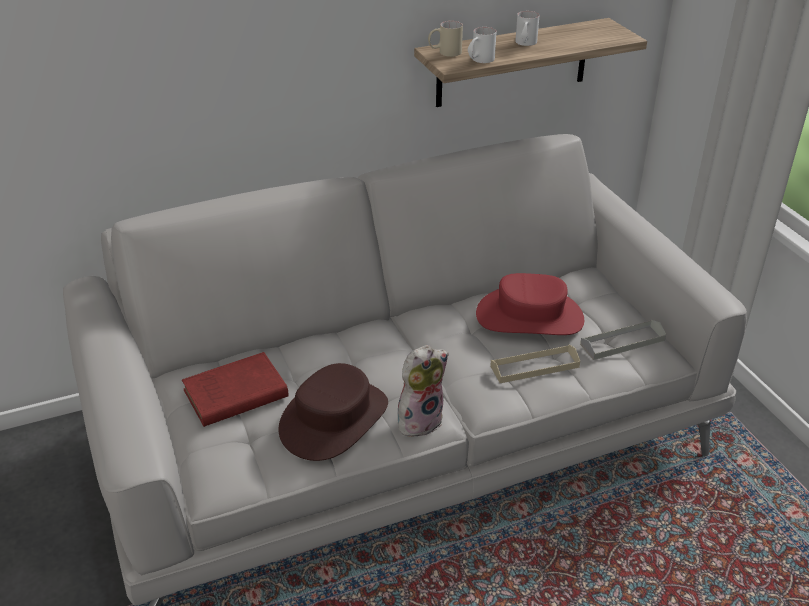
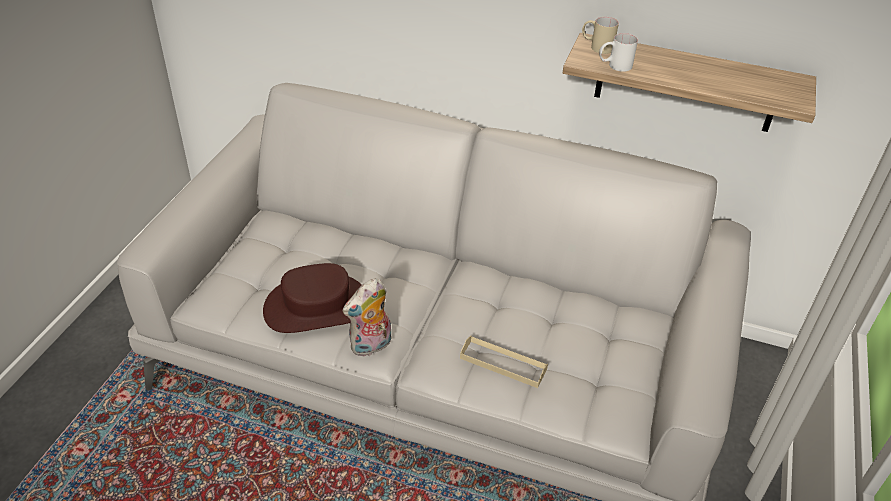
camera: 40 degrees right, 5 degrees up
(233, 395) = (279, 249): red book -> none
(419, 420) = (371, 346): plush toy -> plush toy turned 135 degrees clockwise
(525, 44) = (683, 68): white mug -> none
(529, 316) = (551, 322): red hat -> none
(622, 342) = (602, 392): grey tray -> none

